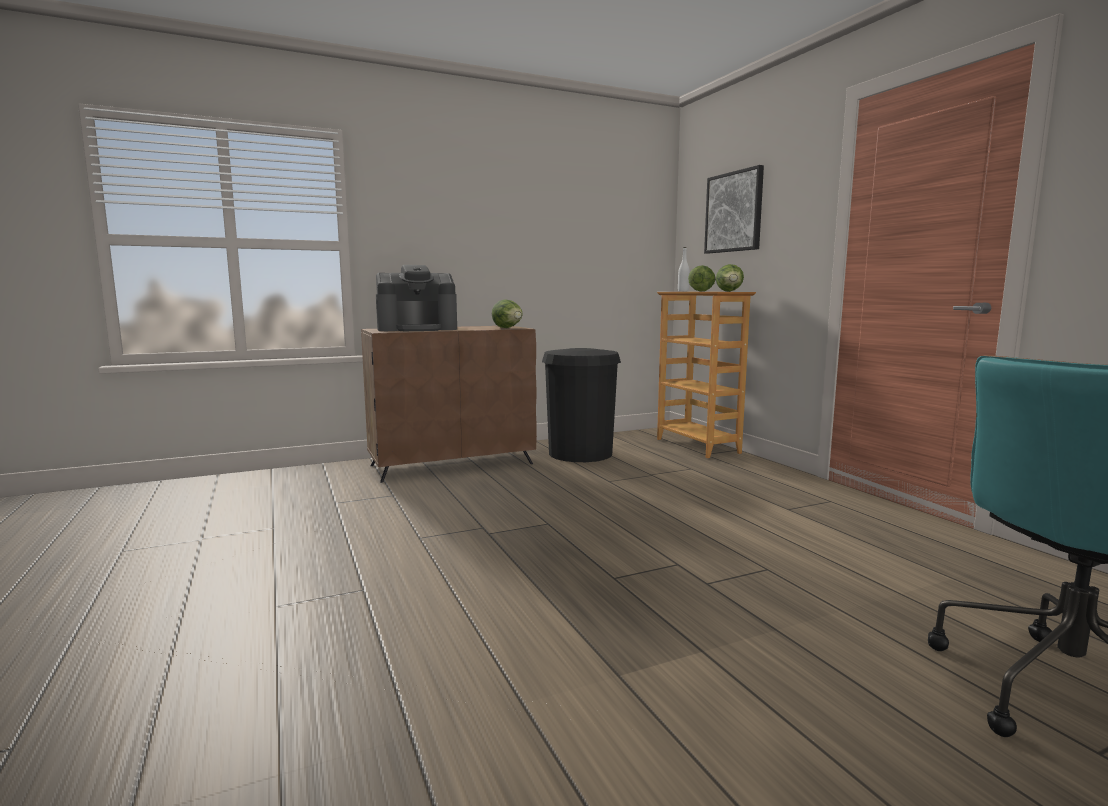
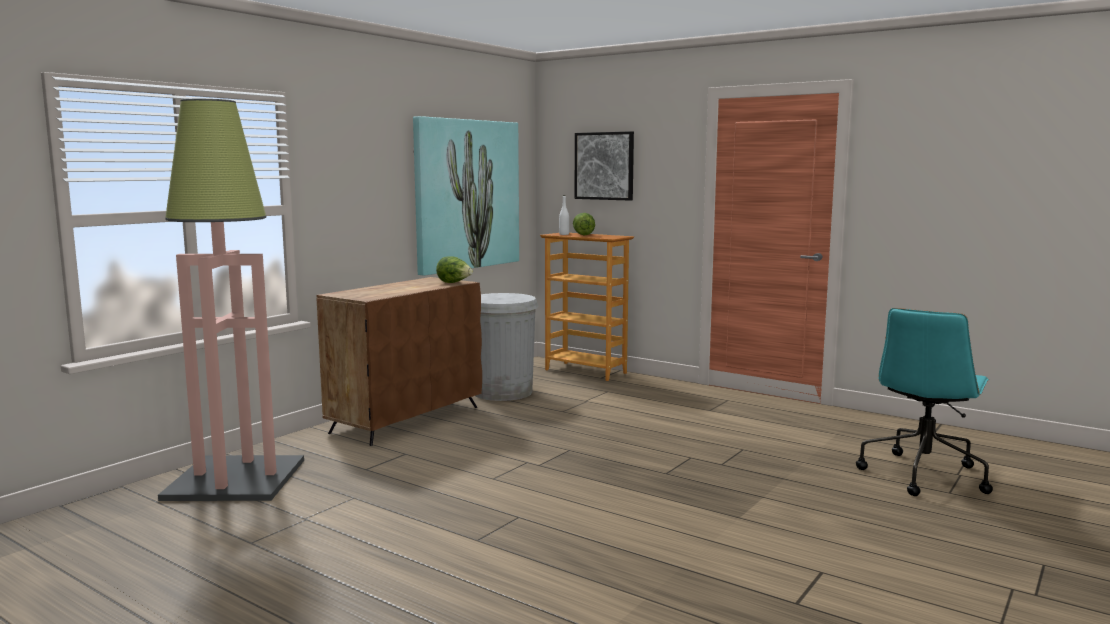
camera: 30 degrees left, 0 degrees up
(233, 490) = (235, 479): none -> floor lamp
(417, 329) = (379, 291): coffee machine -> none
(575, 246) = (466, 194): none -> picture
(580, 453) = (502, 392): black trash can -> white trash can
(729, 291) = (614, 236): lettuce -> none

